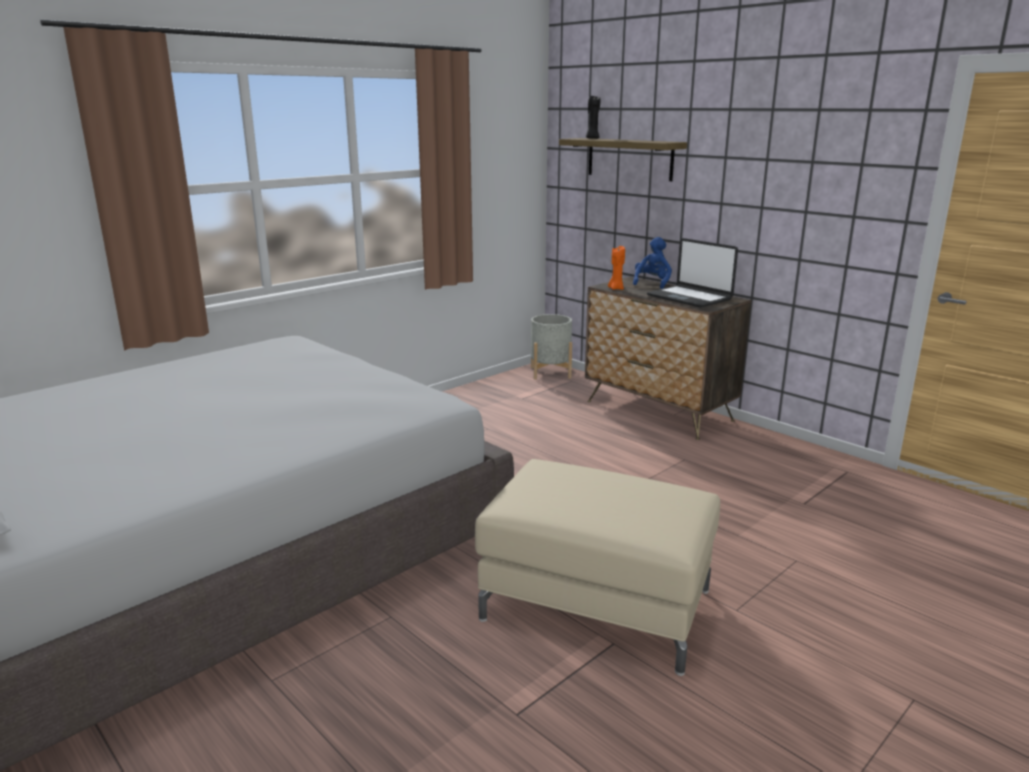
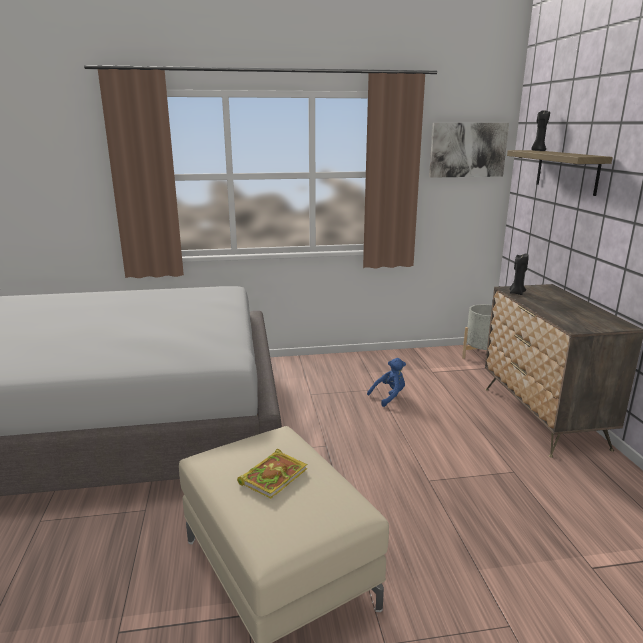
camera: 35 degrees right, 0 degrees up
(508, 140) = (467, 150): none -> picture
(596, 494) = (274, 475): none -> book
(616, 288) = (516, 293): orange candle -> black candle
(652, 283) = (562, 294): blue plush toy -> blue plush toy (389, 396)
(690, 297) = (576, 315): laptop -> none

